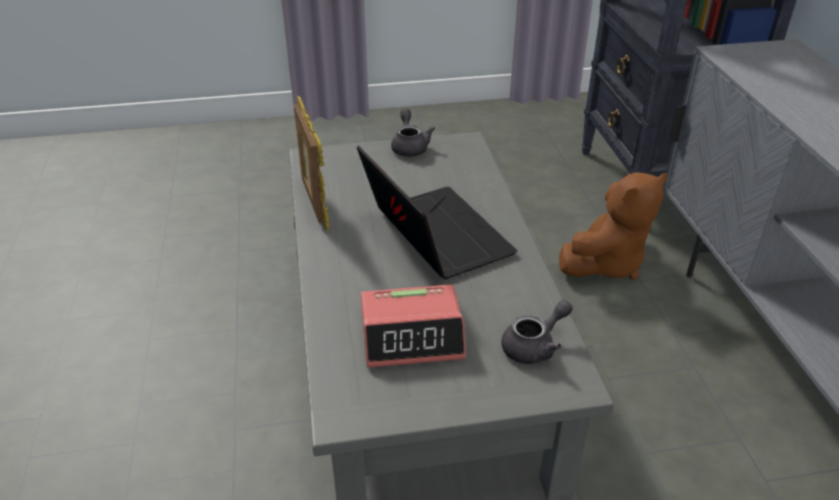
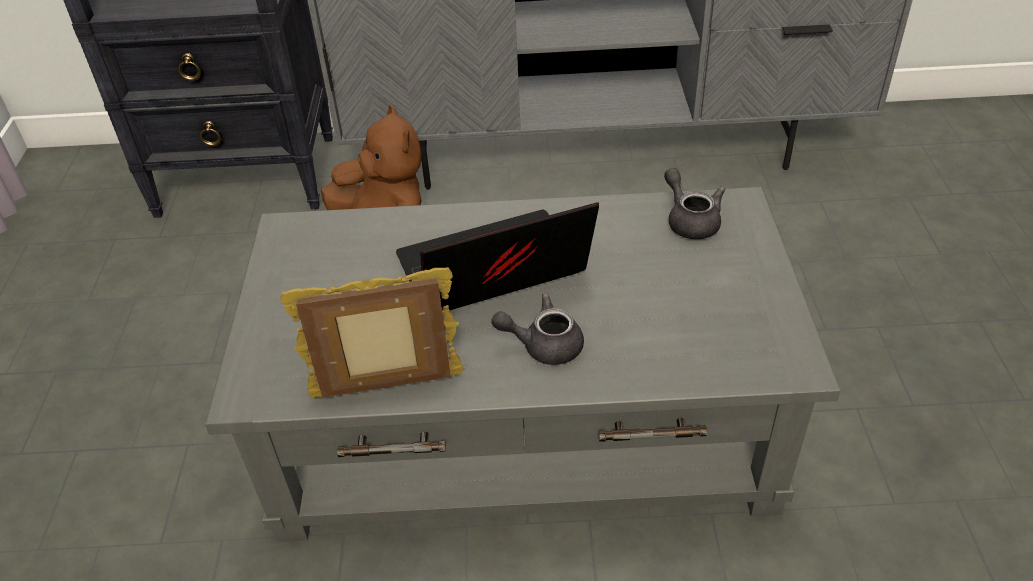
camera: 80 degrees left, 5 degrees up
(410, 146) = (269, 282): grey teapot -> grey teapot (543, 345)
(412, 336) = (674, 304): alarm clock -> none

